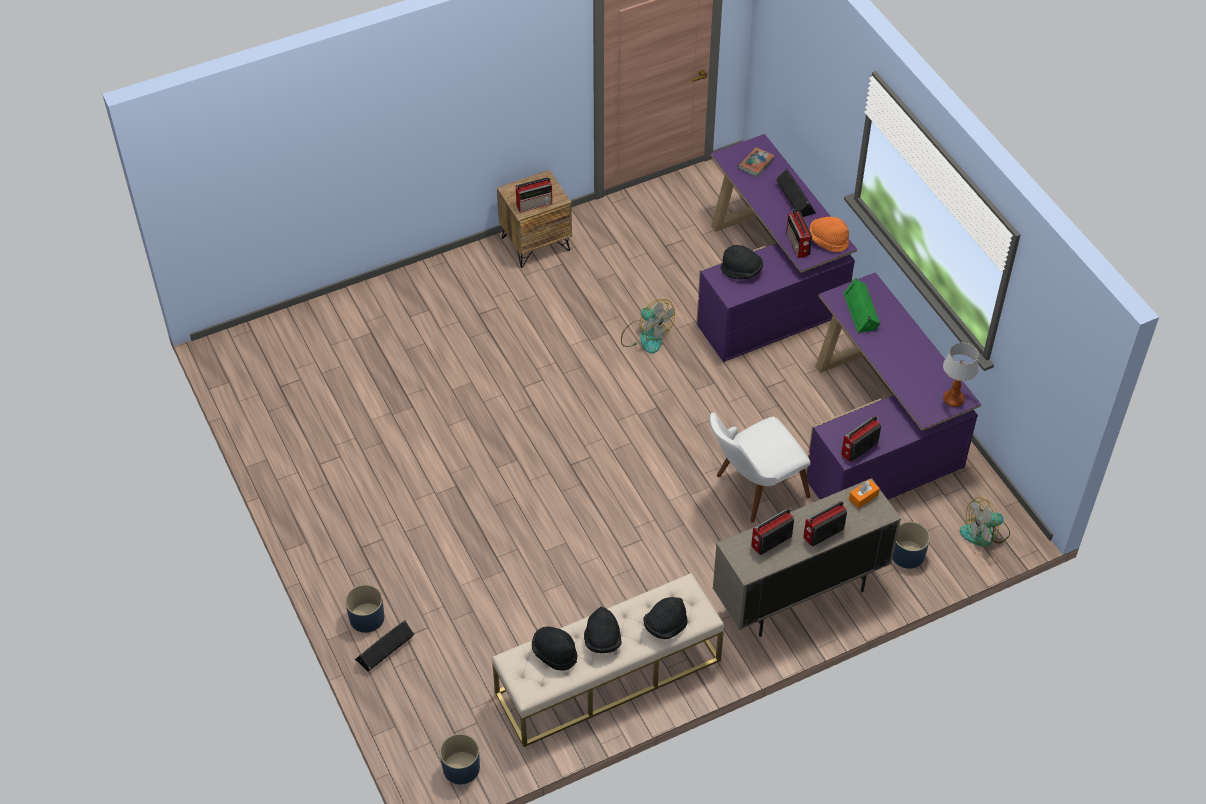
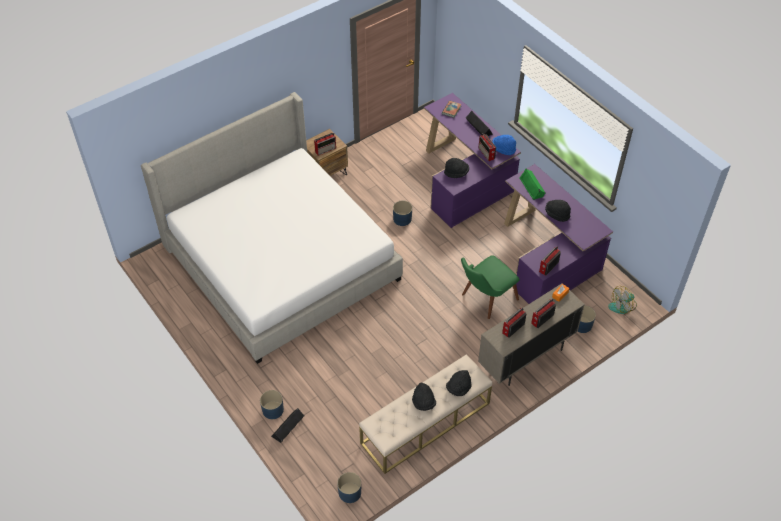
camera: 10 degrees left, 0 degrees up
(430, 381) = (281, 262): none -> bed
(555, 653) = (397, 414): black hat -> black hat (557, 214)
(645, 336) = (402, 219): fan -> blue planter
(752, 490) = (484, 300): white chair -> green chair
(828, 241) = (503, 149): orange hat -> blue hat
(953, 400) = (597, 231): table lamp -> none

